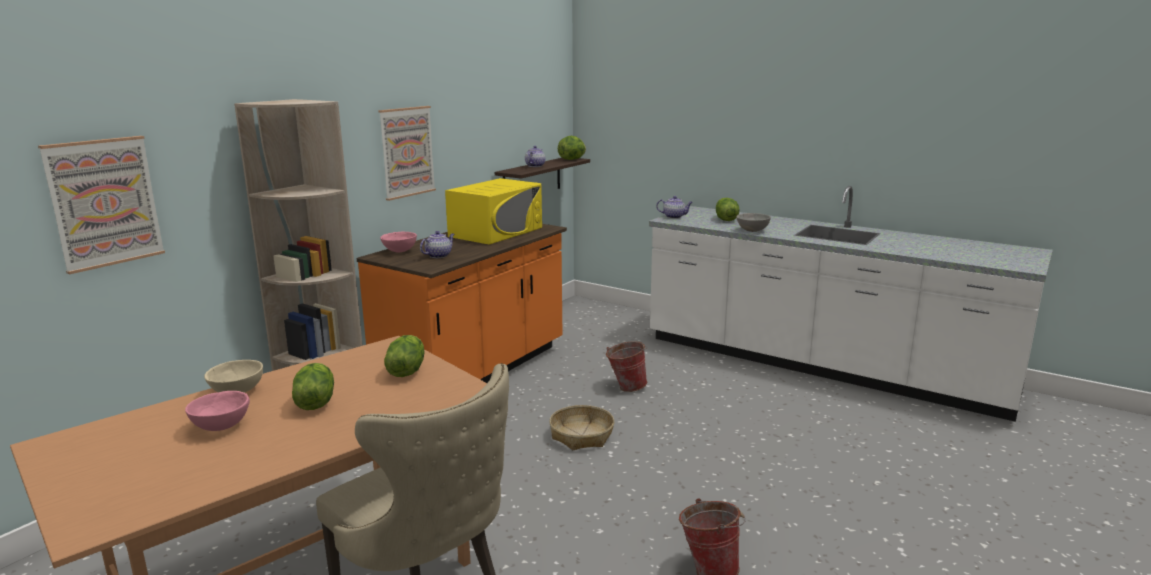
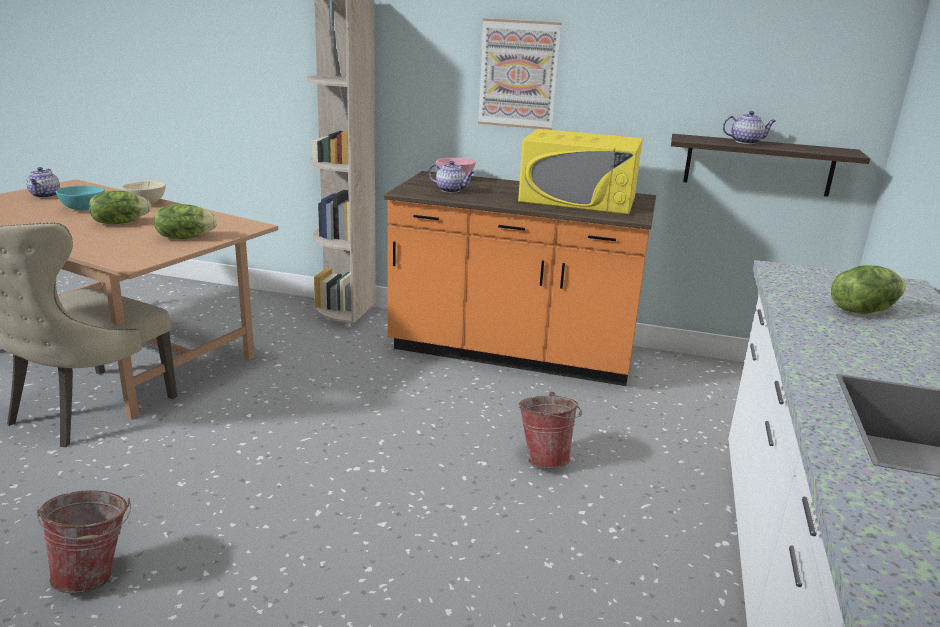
camera: 70 degrees right, 5 degrees up
(104, 202) = (219, 55): picture -> none
(220, 426) = (83, 209): pink bowl -> turquoise bowl
(572, 159) = (840, 152): lettuce -> none
(581, 436) = (390, 442): basket -> none
(674, 217) = (812, 273): teapot -> teapot (45, 195)
(752, 231) = (806, 334): grey bowl -> none

